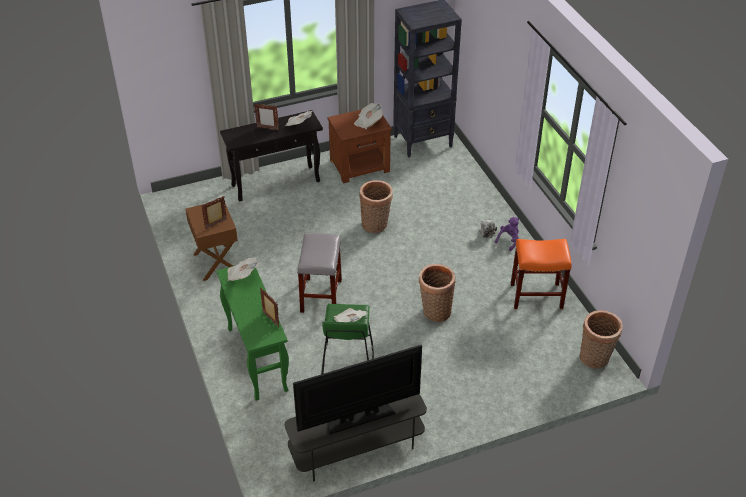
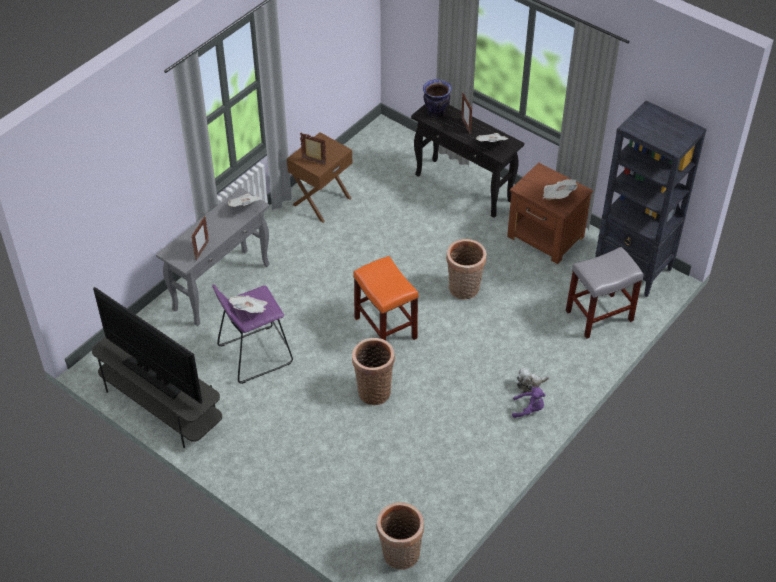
camera: 60 degrees right, 5 degrees up
(238, 136) = (436, 112): none -> vase
(256, 358) = (222, 286): green console table -> grey console table
(321, 296) = (331, 294): grey stool -> grey stool (599, 316)
(347, 366) = (255, 354): green stool -> purple stool
(535, 296) = (458, 467): orange stool -> orange stool (384, 328)

